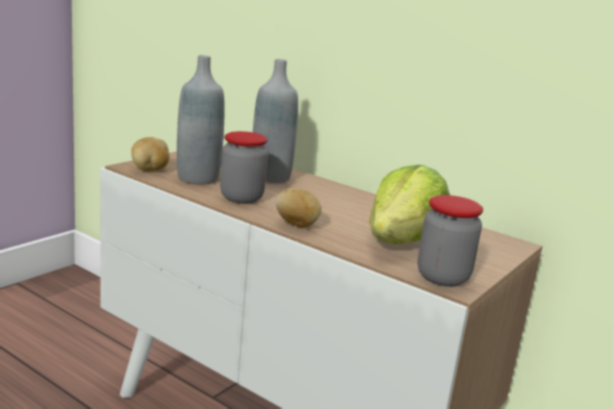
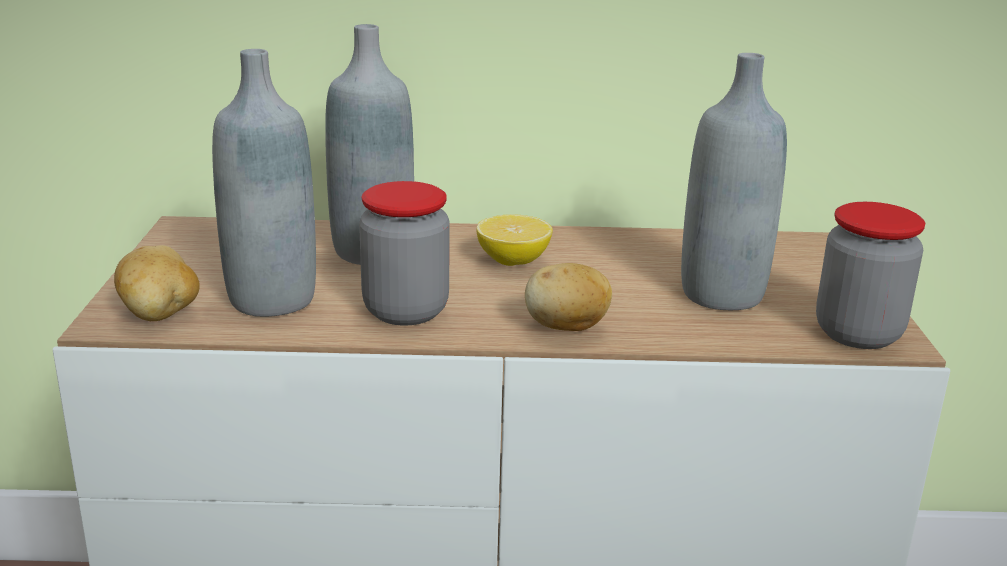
camera: 35 degrees left, 5 degrees up
(325, 199) = (513, 261): none -> lemon
(403, 241) = (721, 294): lettuce -> grey bottle

